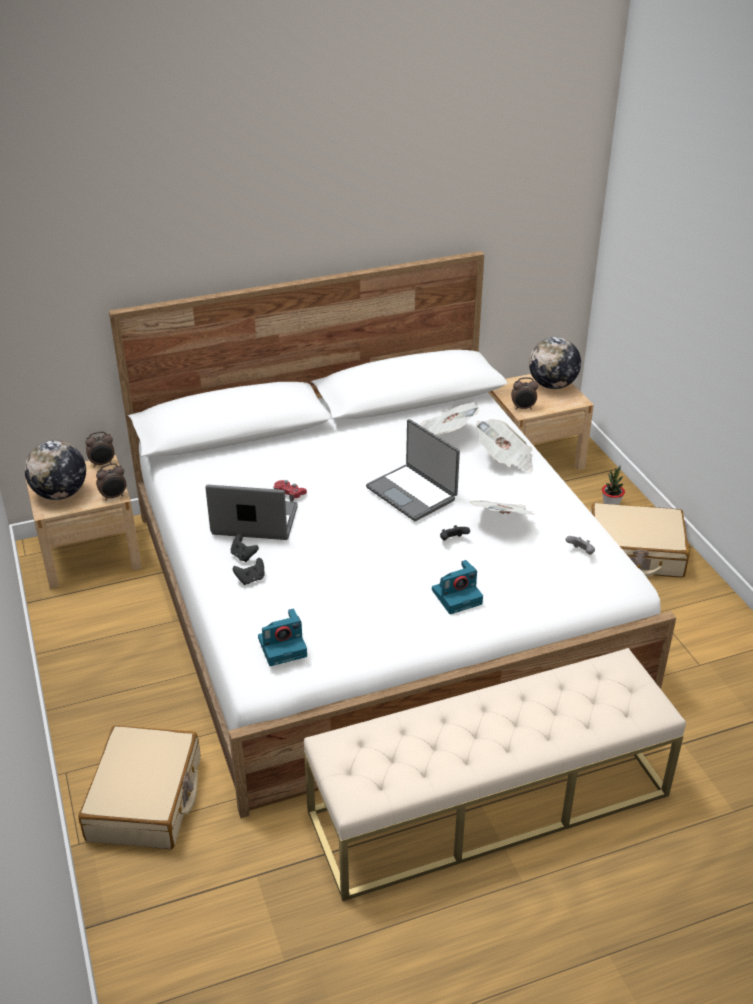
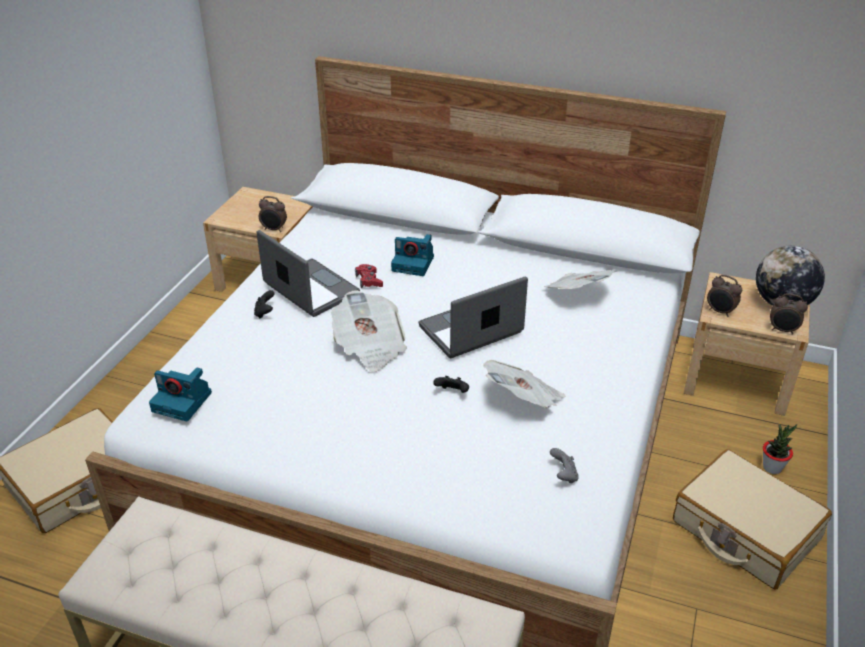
camera: 40 degrees right, 0 degrees up
(60, 494) = (243, 211): globe -> none
(102, 464) = (299, 202): alarm clock -> alarm clock (782, 330)
(251, 579) = (243, 334): black game controller -> none
(412, 493) = (471, 331): laptop -> laptop turned 60 degrees clockwise
(457, 596) = (384, 446): camera -> camera (414, 264)
(505, 459) = (606, 344): newspaper -> newspaper (370, 347)

